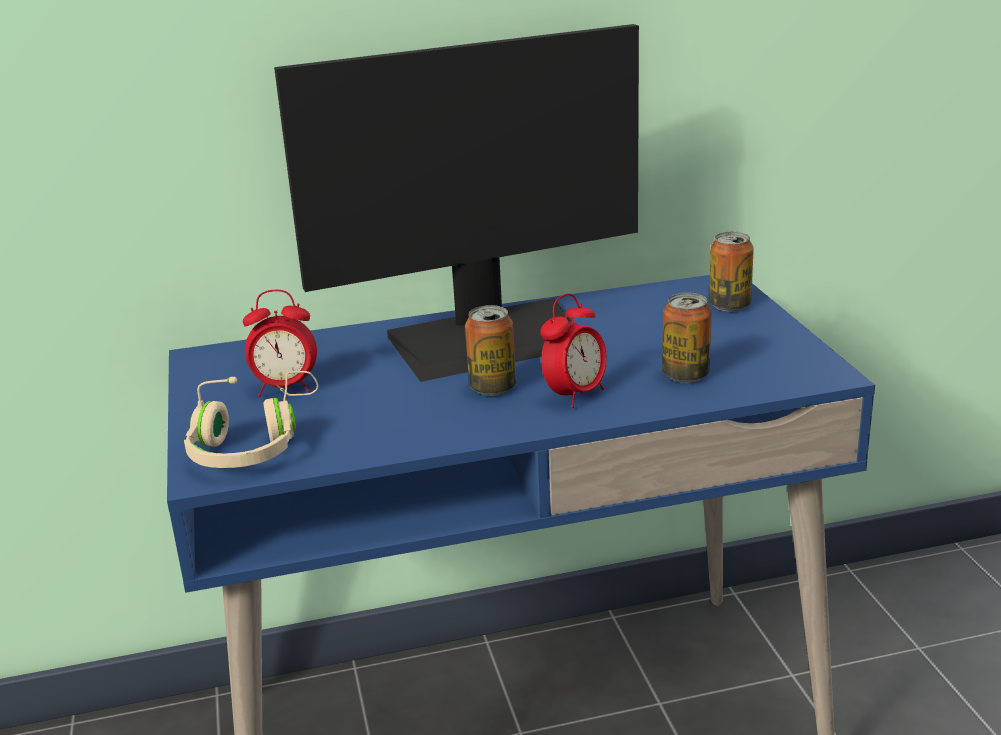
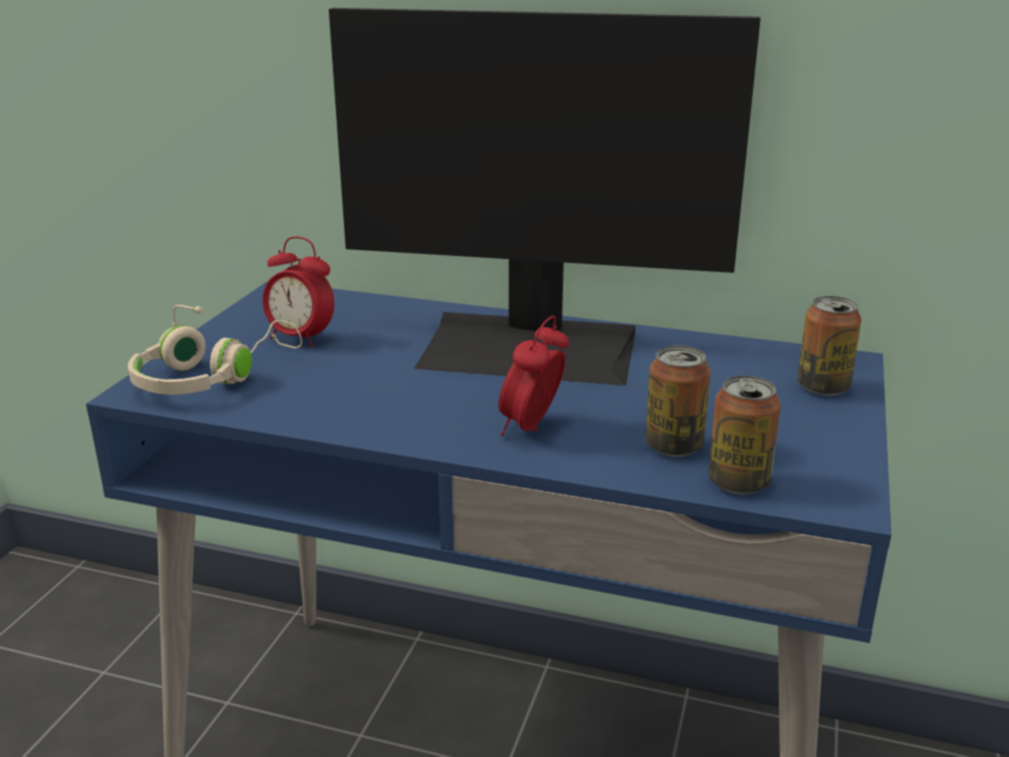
camera: 30 degrees right, 0 degrees up
(492, 388) = (467, 395): can -> can (738, 482)
(575, 395) = (532, 429): alarm clock -> alarm clock turned 135 degrees clockwise

